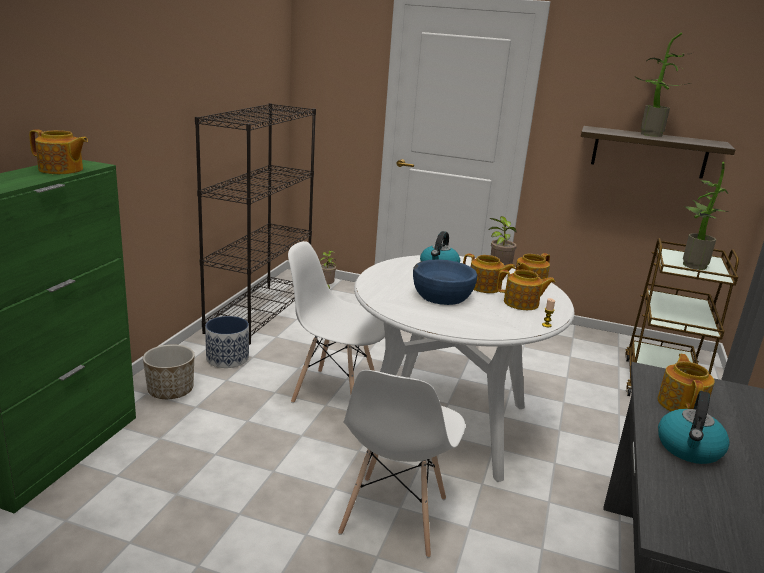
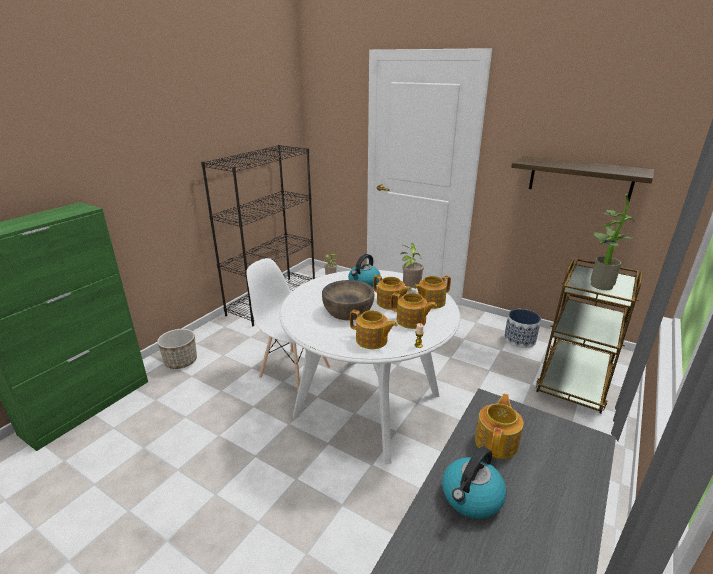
camera: 15 degrees right, 5 degrees up
(61, 170) = (57, 214): teapot -> teapot (372, 340)
(227, 358) = (232, 337): planter -> planter (519, 339)
(394, 516) = (287, 486): white chair -> none
(442, 295) = (348, 311): blue bowl -> brown bowl
(648, 135) = (576, 164): potted plant -> none

